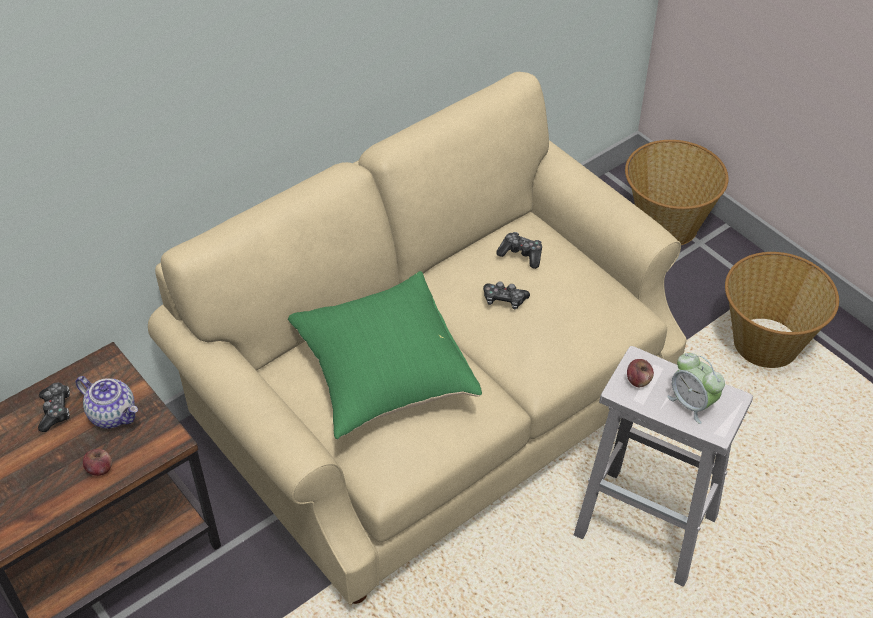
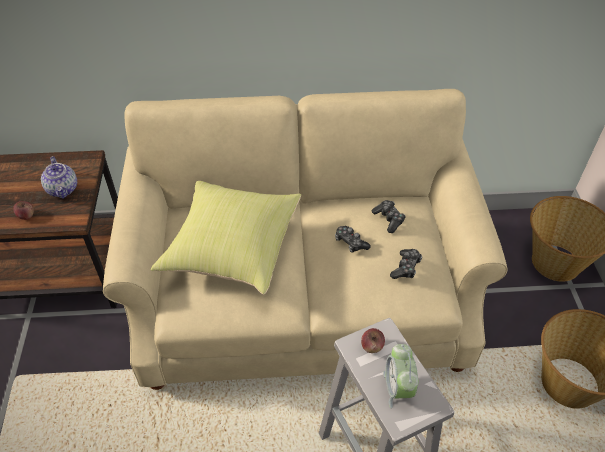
camera: 35 degrees right, 0 degrees up
(55, 411) = (39, 172): game controller -> game controller (406, 268)
(382, 373) = (232, 247): green pillow -> yellow pillow

